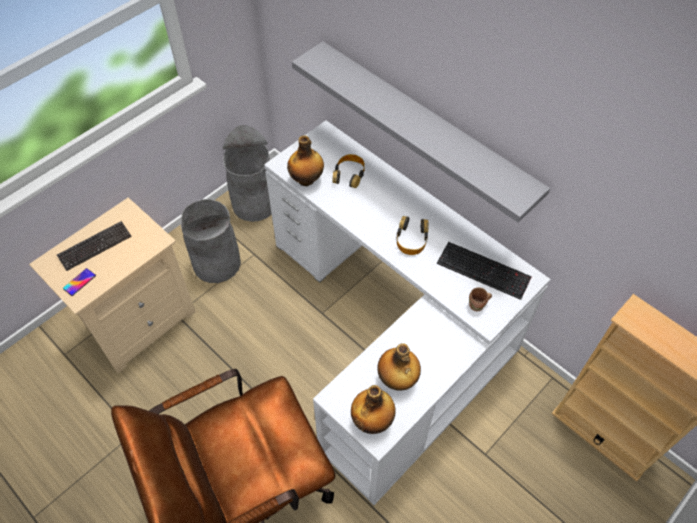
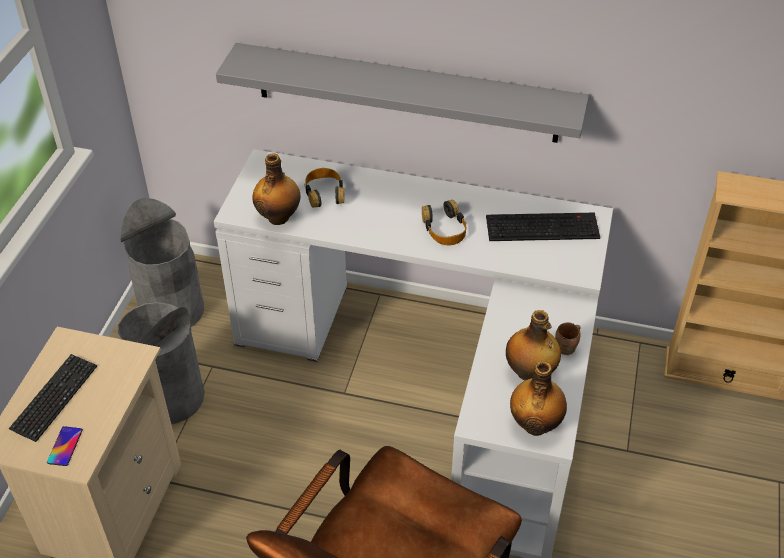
camera: 30 degrees left, 10 degrees down
(477, 306) = (562, 263): brown mug -> brown mug (567, 348)

